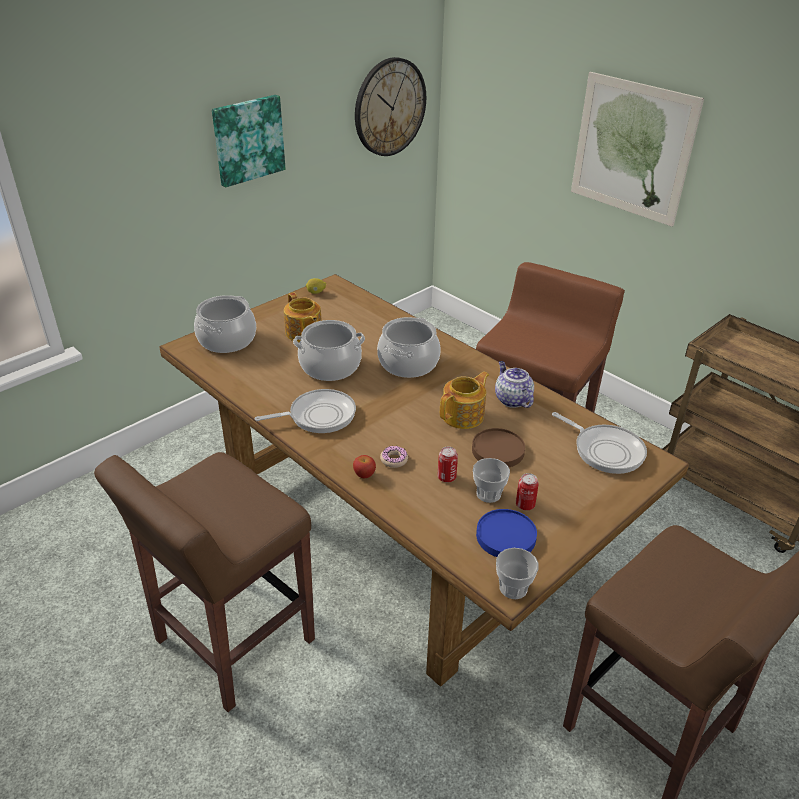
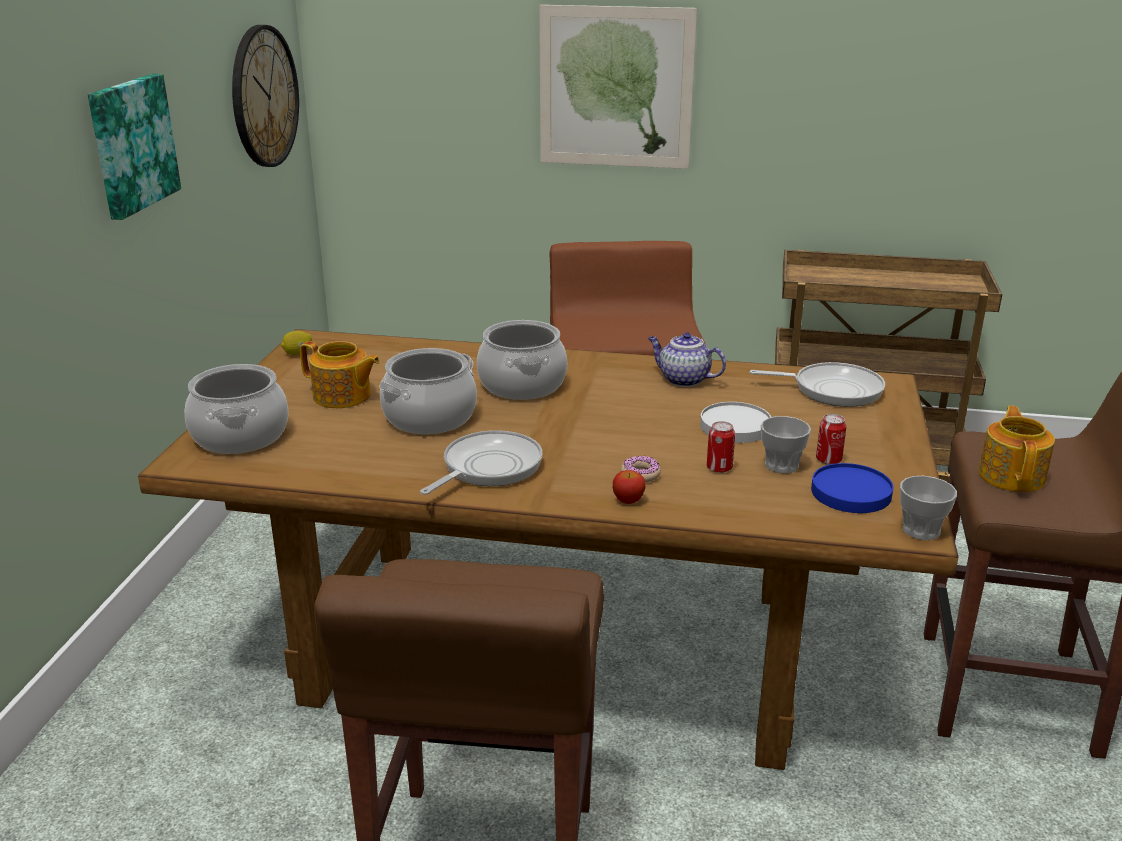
camera: 35 degrees left, 10 degrees down
(464, 415) = (655, 409): teapot -> teapot (1012, 476)
(498, 451) = (735, 426): brown plate -> white plate

